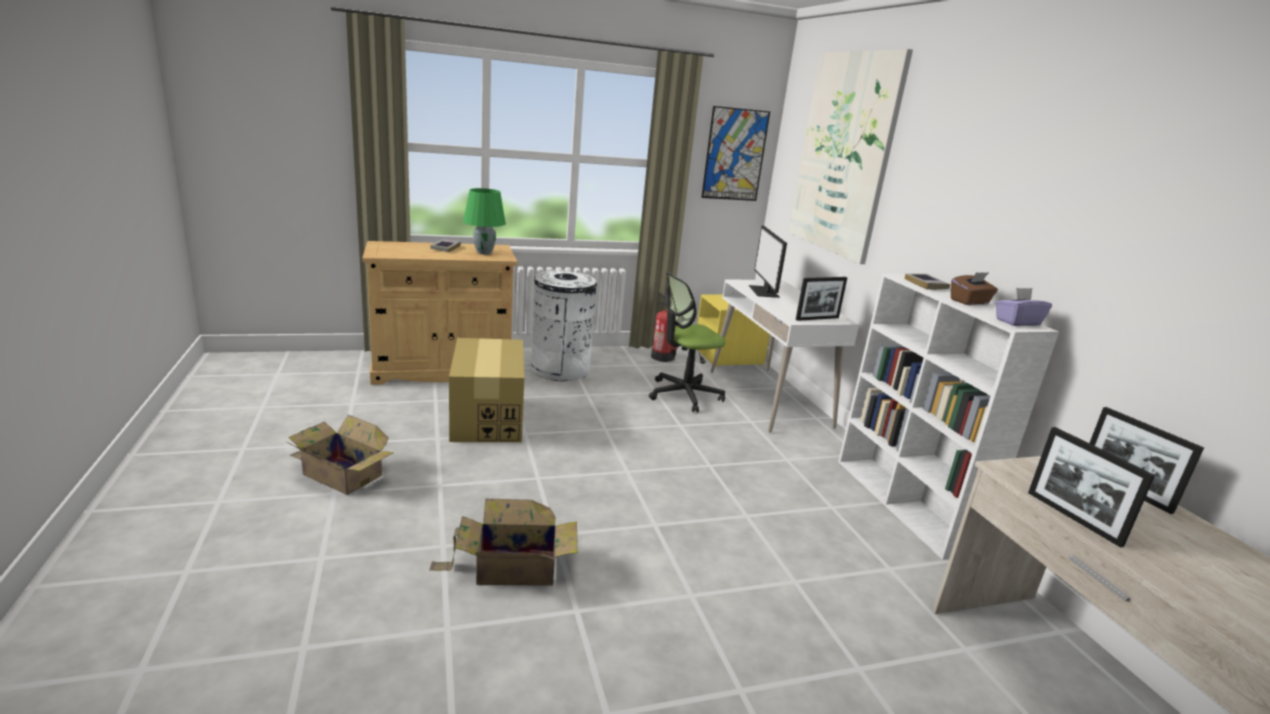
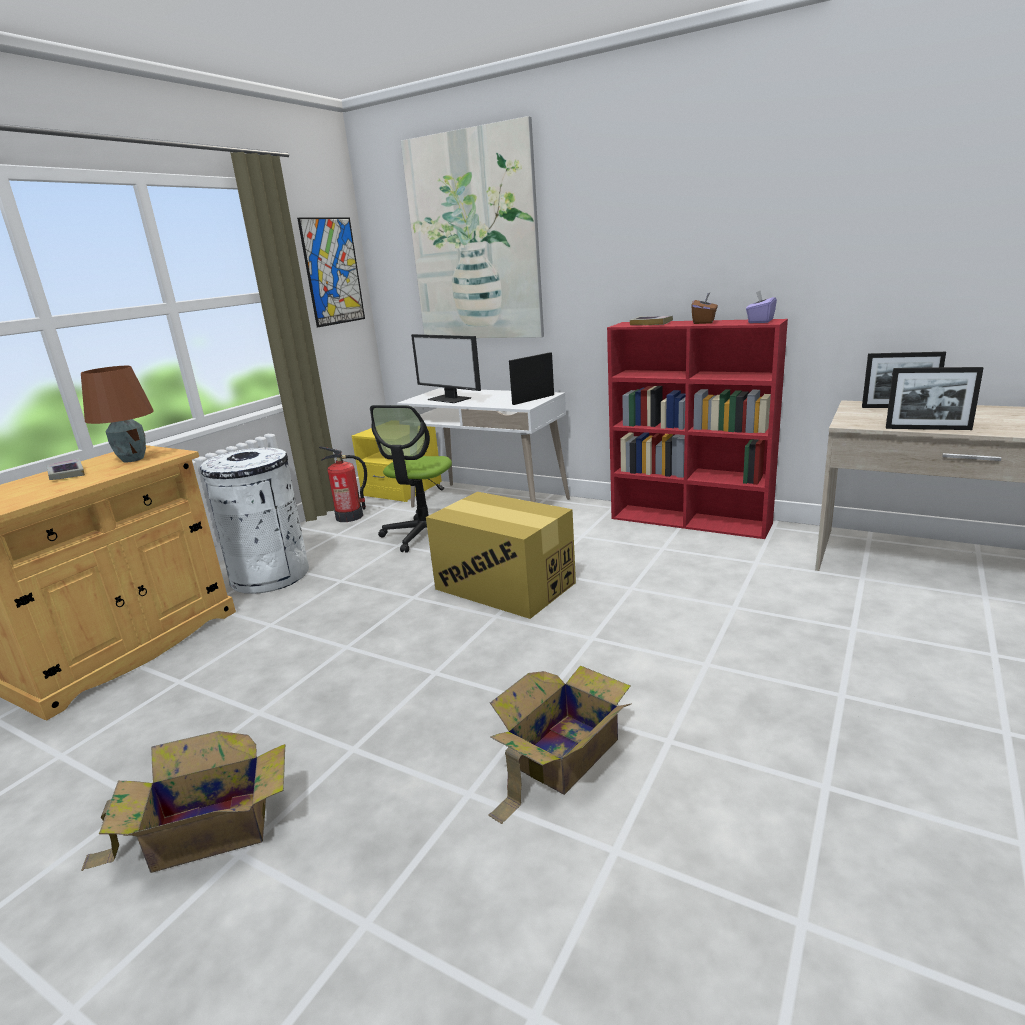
camera: 40 degrees left, 0 degrees up
(484, 252) = (133, 459): green table lamp -> brown table lamp
(487, 417) = (277, 658): cardboard box -> cardboard box (504, 586)
(817, 318) = (533, 399): picture frame -> picture frame turned 150 degrees counterclockwise
(904, 504) = (691, 521): white bookcase -> red bookcase

